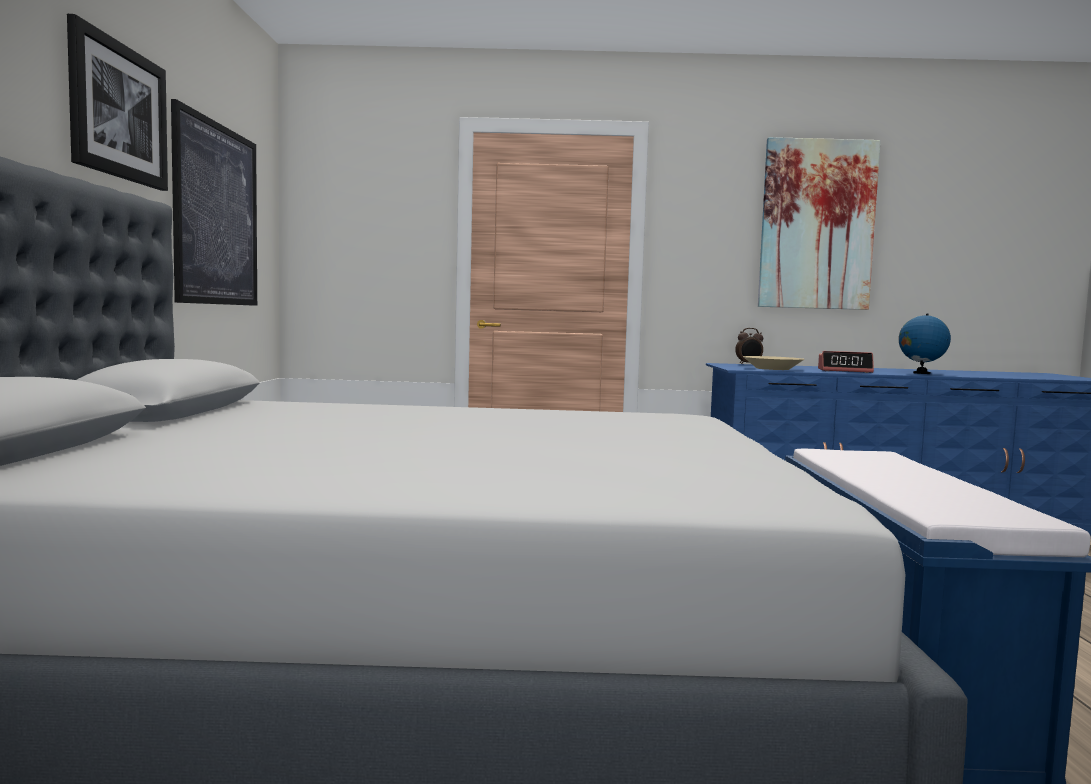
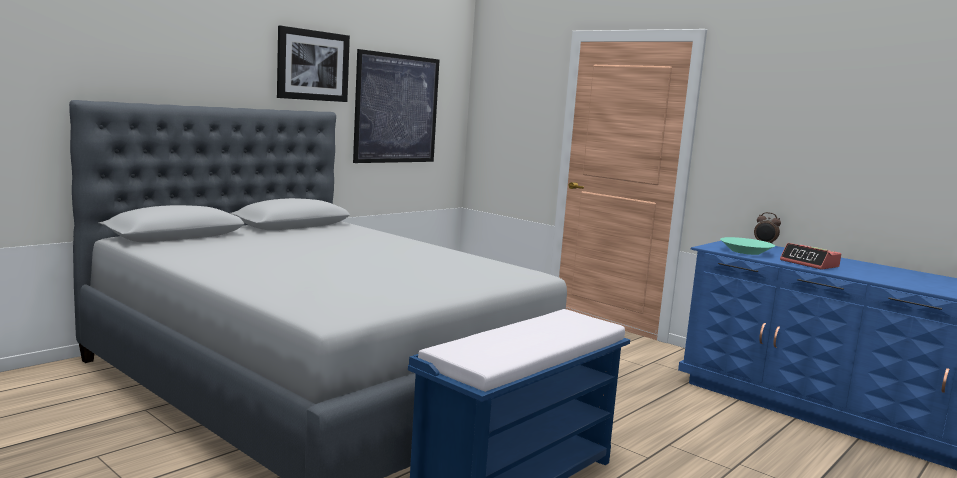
camera: 40 degrees right, 5 degrees up
(772, 368) = (745, 251): beige bowl -> turquoise bowl
(817, 224) = (850, 122): picture -> none
(921, 373) = (886, 278): globe -> none

